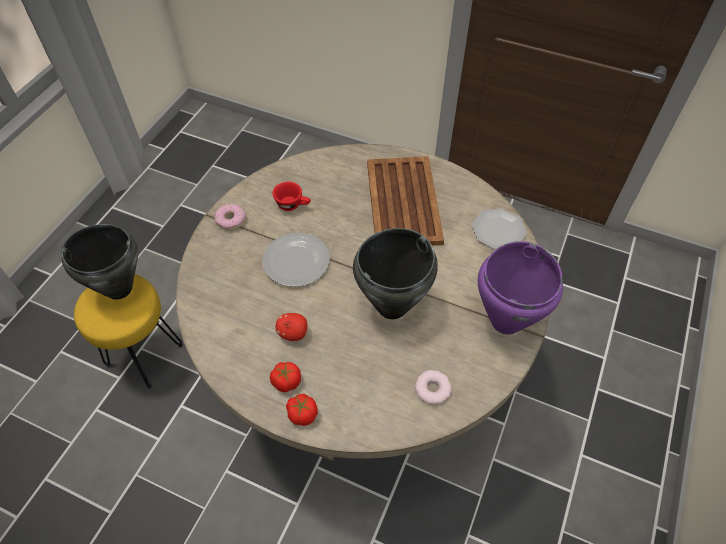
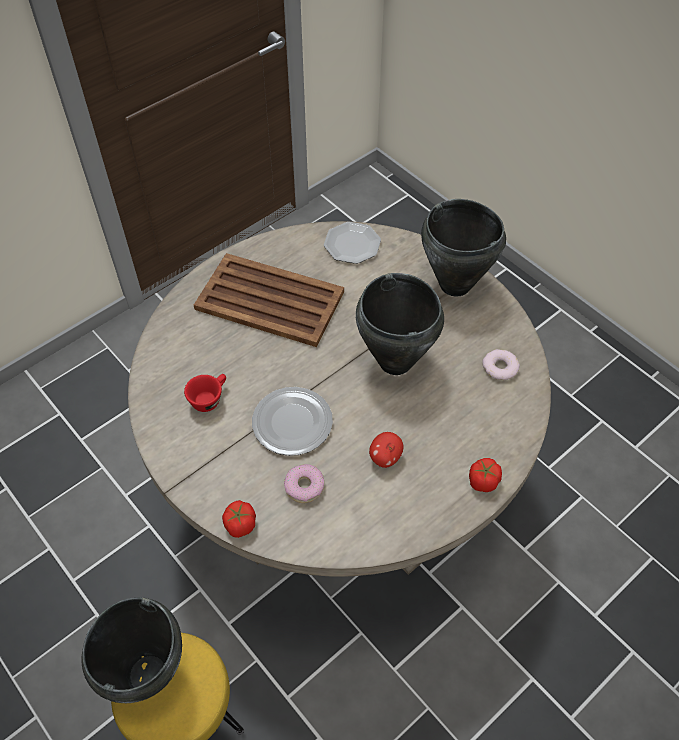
camera: 65 degrees left, 0 degrees up
(231, 220) = (192, 468): donut -> donut (304, 486)
(286, 381) = (440, 483): tomato -> tomato (240, 525)
(505, 321) = (455, 285): purple cooking pot -> black cooking pot

